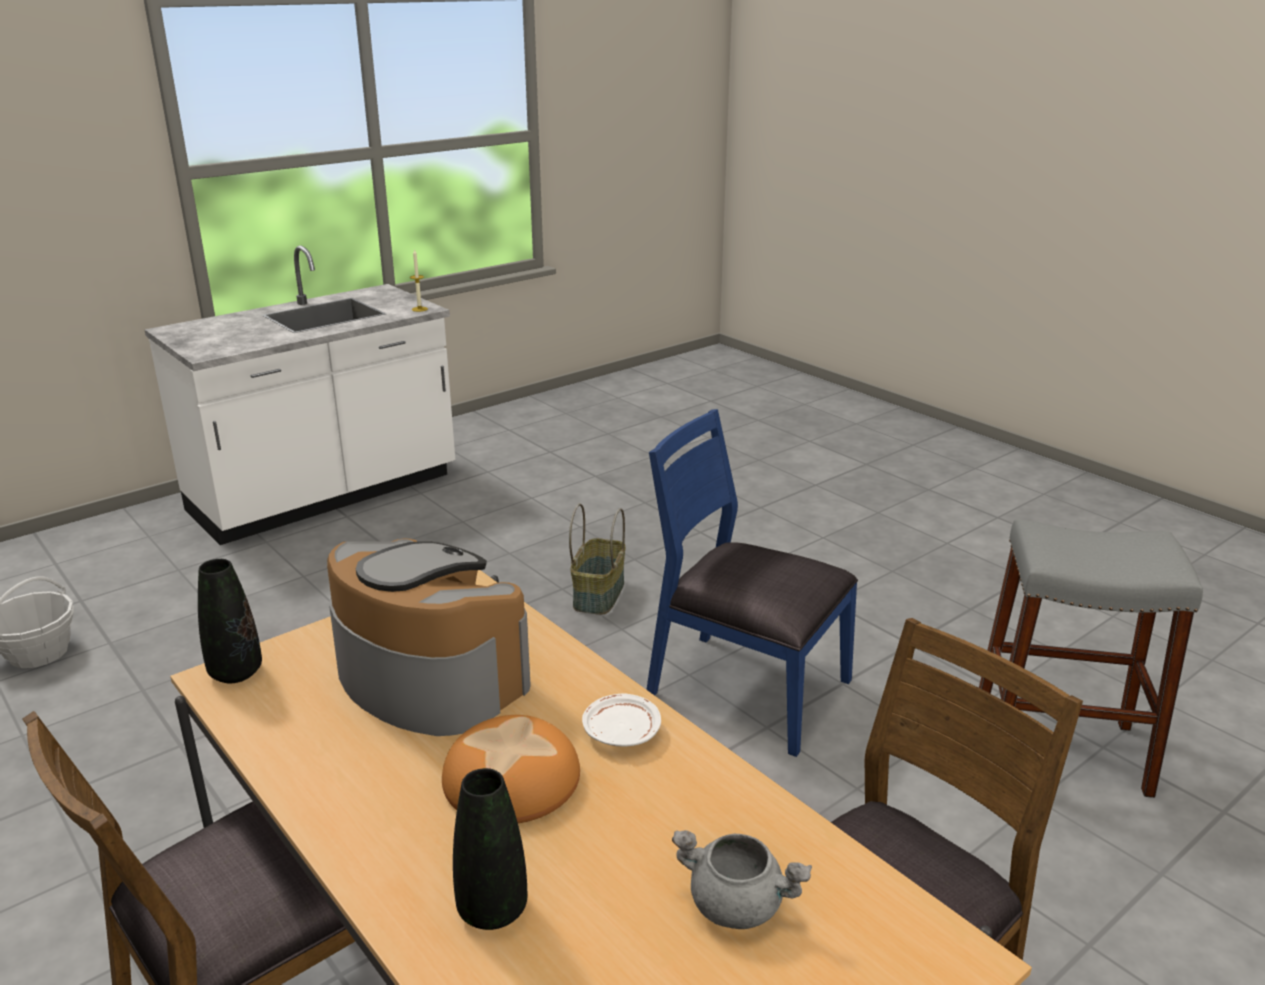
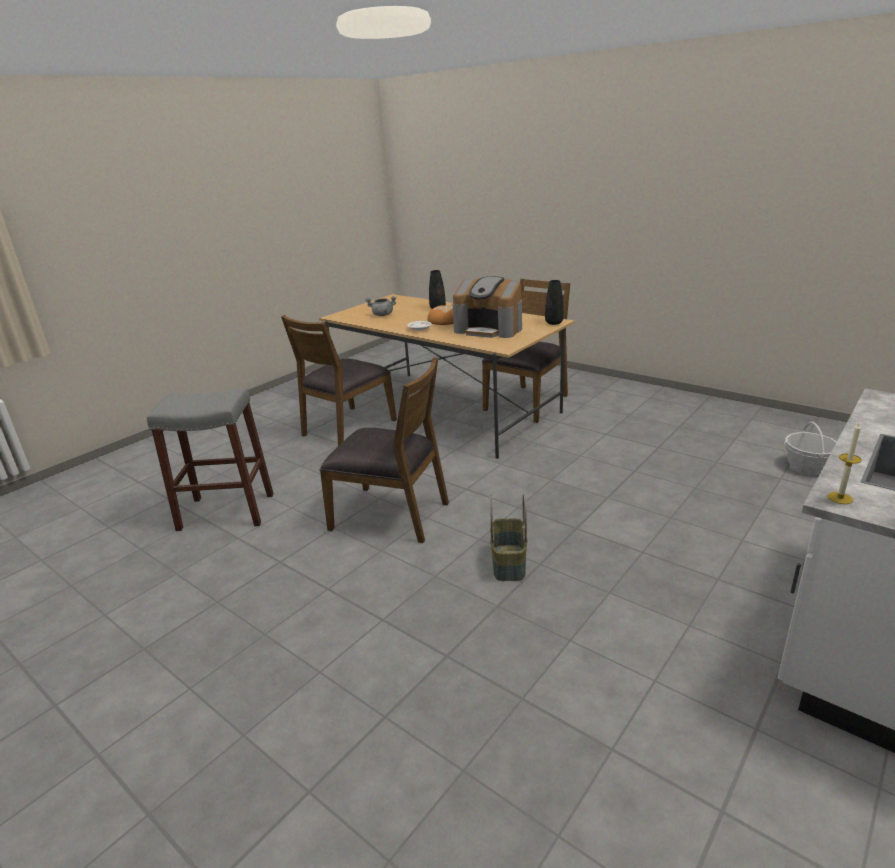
camera: 170 degrees right, 0 degrees up
(746, 688) = (391, 515): blue chair -> brown chair

